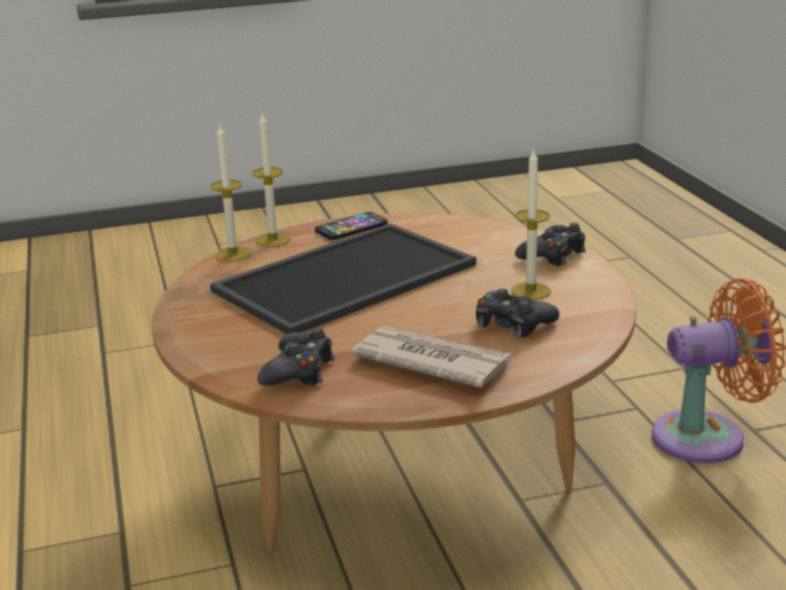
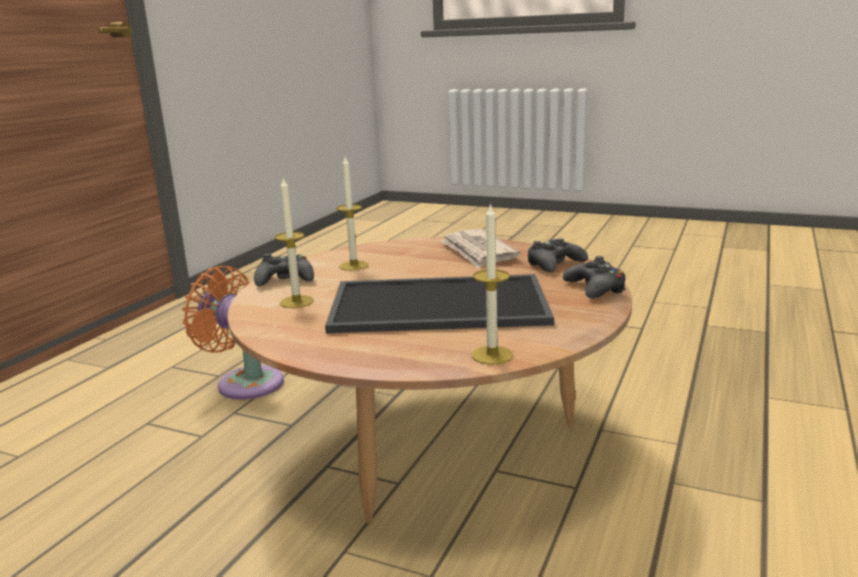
camera: 140 degrees left, 5 degrees down
(273, 240) = (433, 359): candle -> candle (296, 302)
(351, 227) = (347, 347): phone -> none
(512, 323) = (402, 255): black game controller -> black game controller (595, 289)

